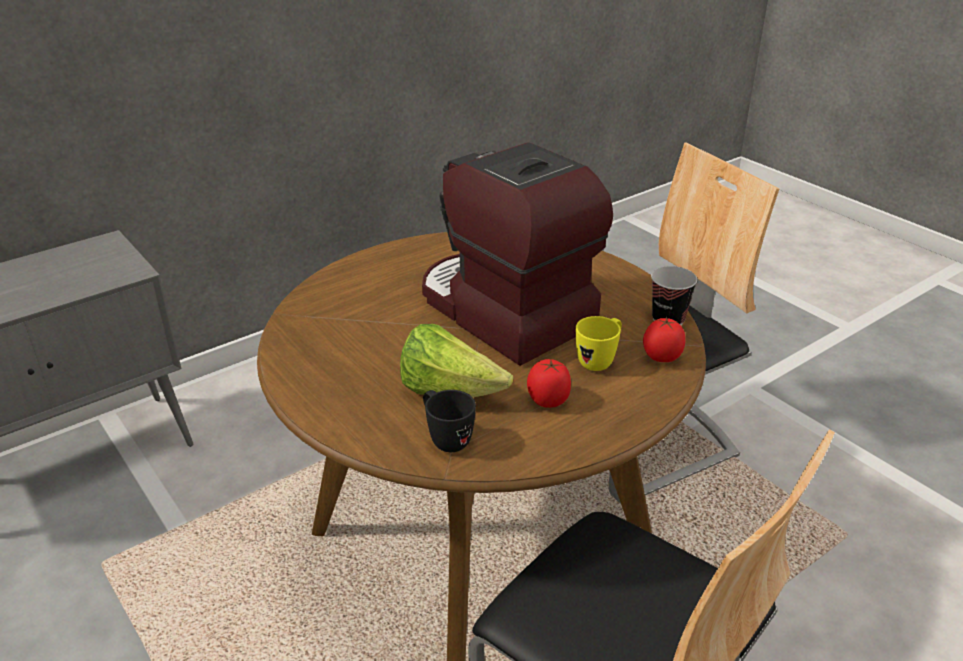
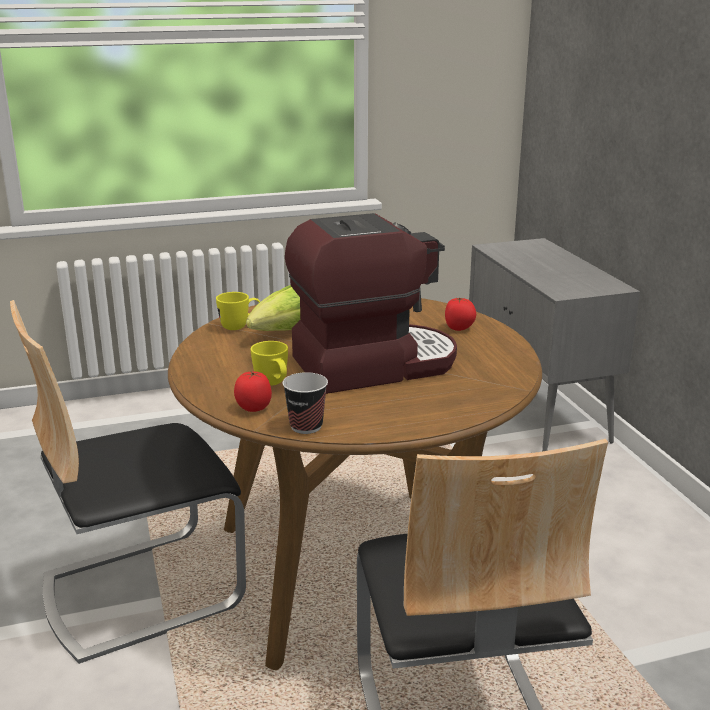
camera: 110 degrees right, 10 degrees down
(445, 439) = (240, 327): black mug -> yellow mug
(548, 400) = (245, 359): tomato -> tomato (459, 328)

